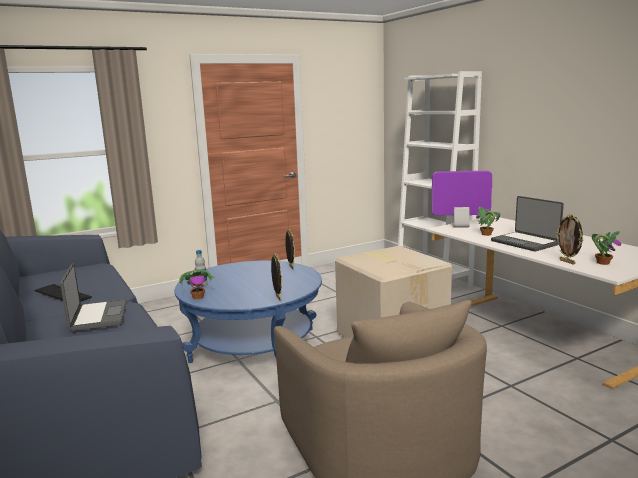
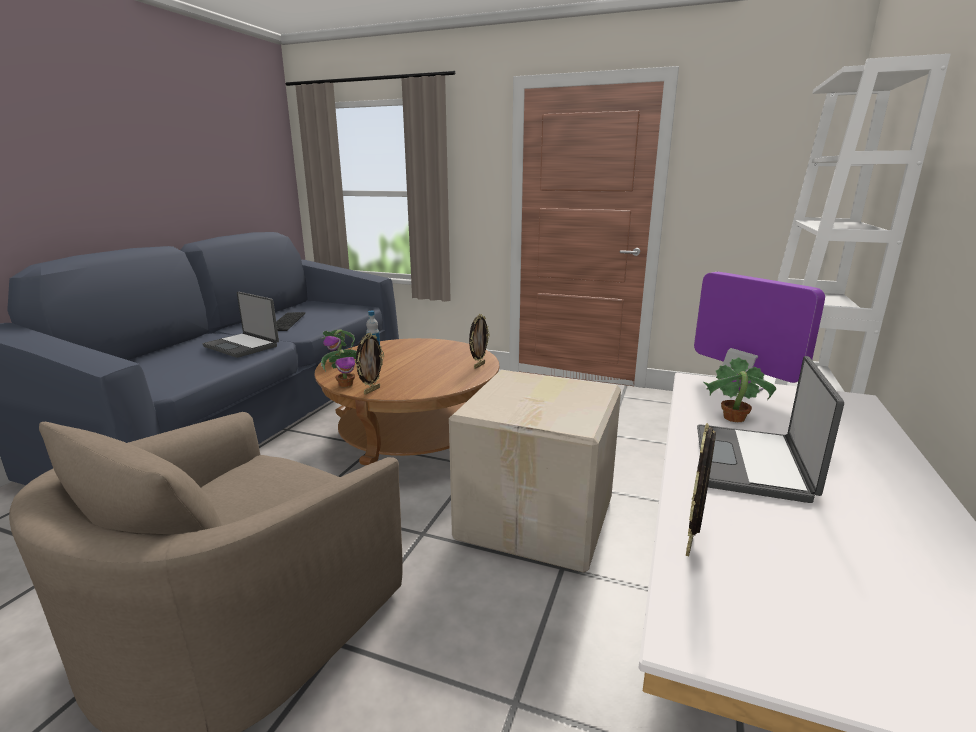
camera: 50 degrees right, 5 degrees up
(97, 316) = (242, 346): laptop -> laptop turned 90 degrees clockwise
(253, 345) = (412, 441): blue coffee table -> brown coffee table
(602, 263) = (770, 599): potted plant -> potted plant (346, 384)

